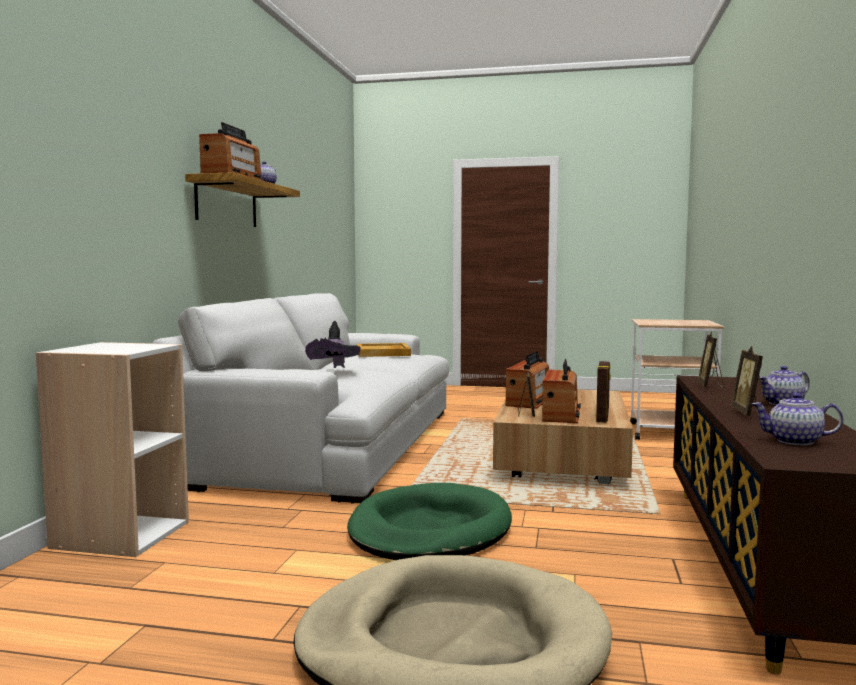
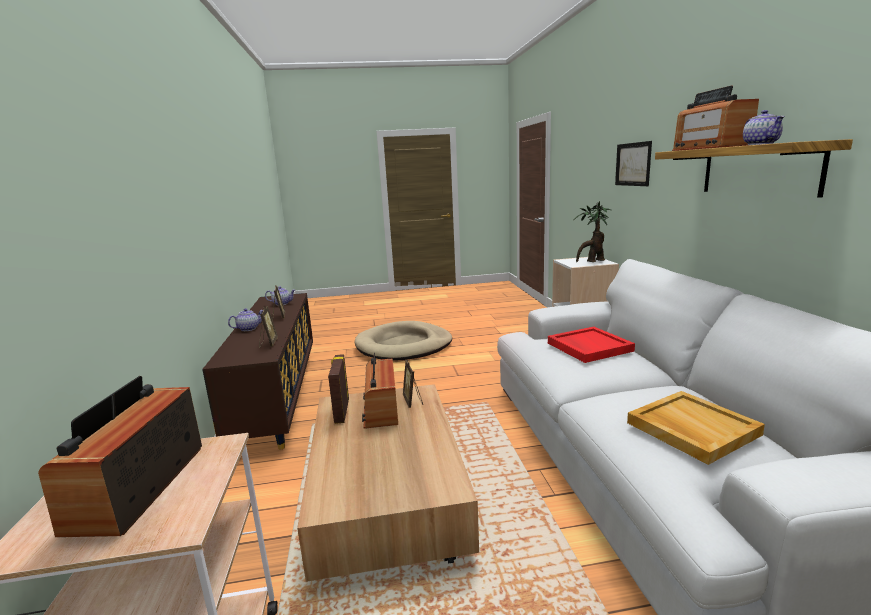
camera: 160 degrees right, 10 degrees up
(99, 169) = (633, 164): none -> picture
(105, 346) = (592, 261): none -> potted plant
(334, 373) = (588, 347): black hat -> red tray
(429, 530) = (446, 381): green dog bed -> none
(529, 401) = (424, 437): radio -> radio (138, 486)

